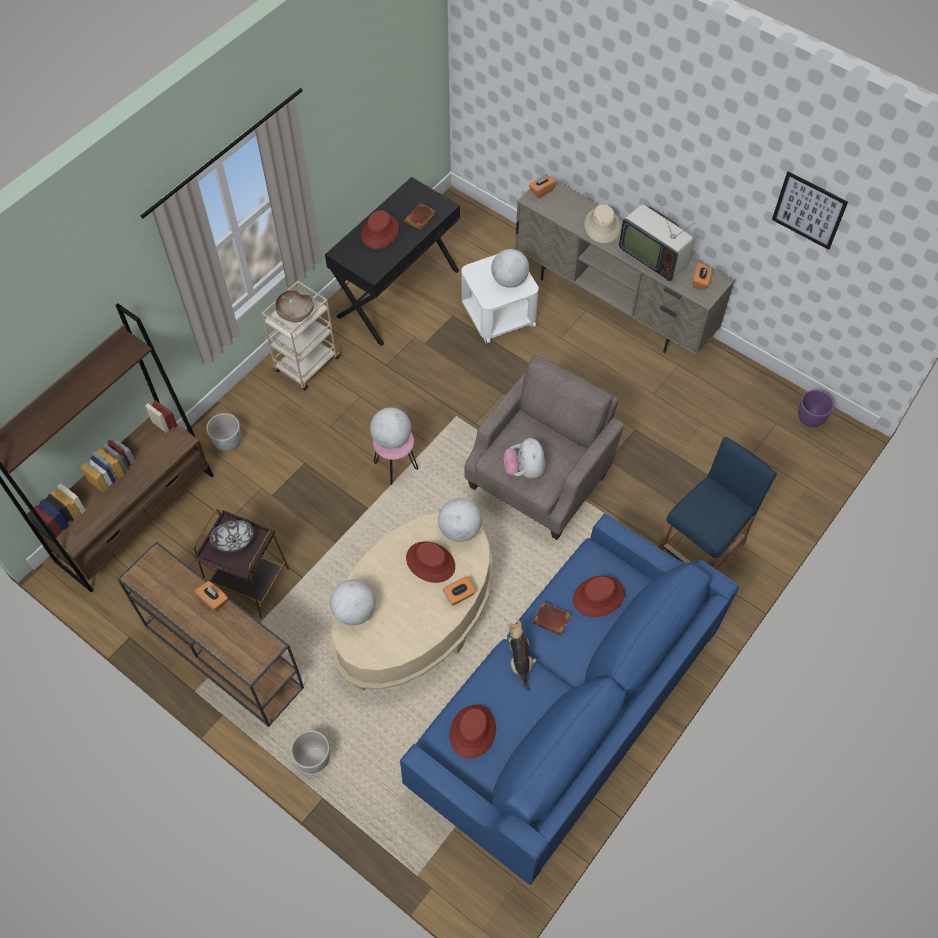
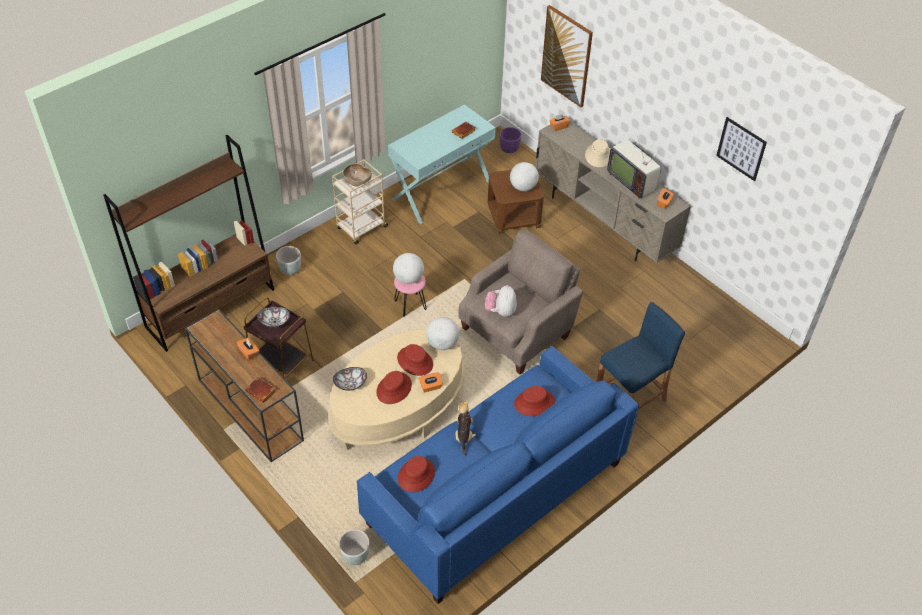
camera: 10 degrees right, 10 degrees down
(313, 759) = (298, 490): grey planter -> grey planter (355, 556)
(354, 611) = (350, 384): globe -> bowl
(380, 232) = (432, 136): red hat -> red hat (394, 389)
(398, 292) = (441, 190): black console table -> turquoise console table
(498, 314) = (513, 216): white side table -> brown side table
(543, 98) = (566, 56): none -> picture
(552, 619) = (495, 412): brown book -> brown book (262, 391)
(810, 419) = (740, 324): purple planter -> purple planter (509, 149)

